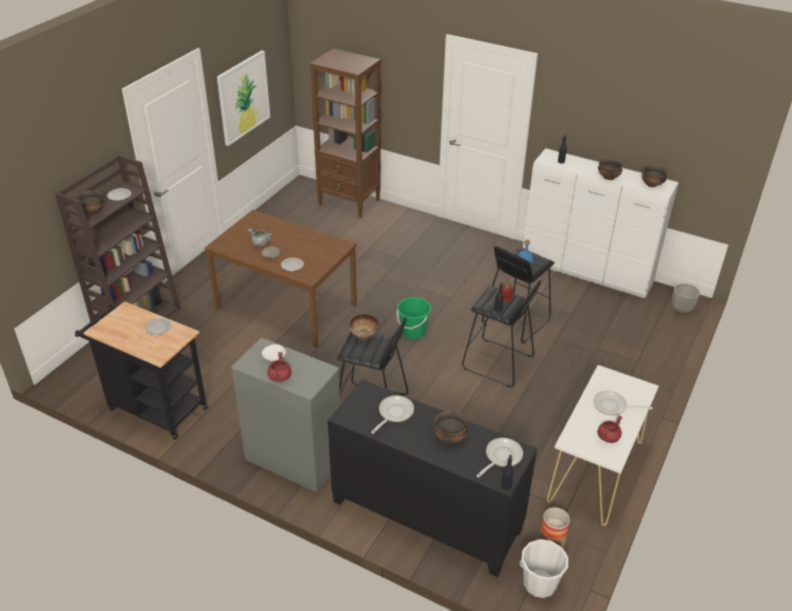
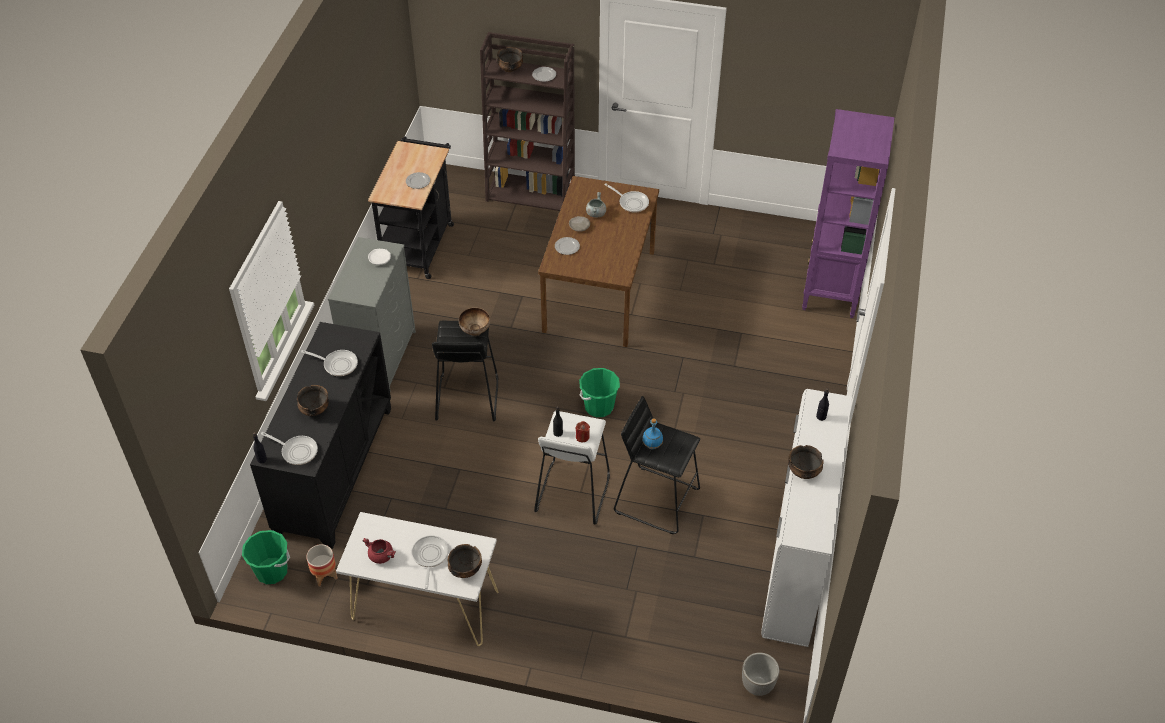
camera: 75 degrees right, 10 degrees up
(243, 97) = (786, 92): picture -> none
(260, 224) = (631, 202): none -> frying pan
(280, 377) = (351, 271): red cooking pot -> none
(349, 202) = (830, 291): brown bookcase -> purple bookcase
(498, 363) = (572, 493): black stool -> white stool
(539, 583) = (272, 571): white bucket -> green bucket
(651, 184) = (807, 522): bowl -> bowl (465, 569)

